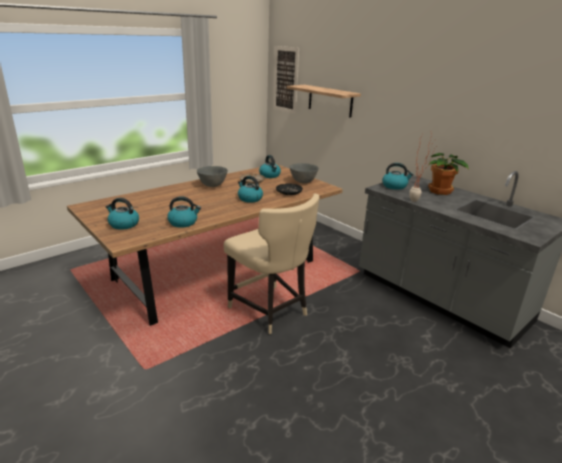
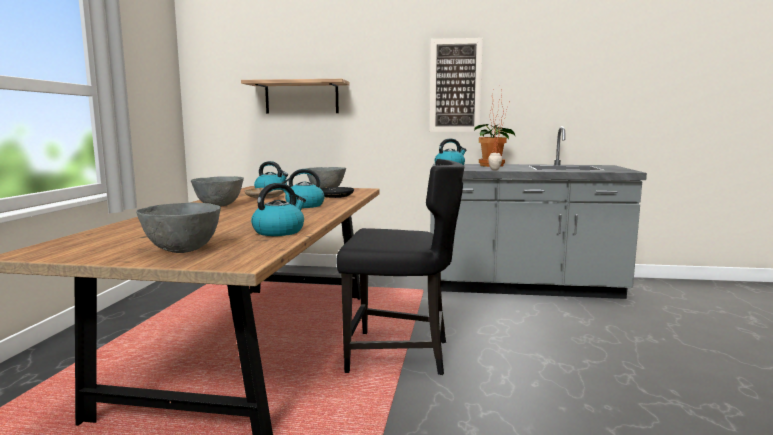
camera: 40 degrees left, 15 degrees down
(123, 224) = (183, 250): kettle -> grey bowl
(270, 311) = (401, 355): beige chair -> black chair
(285, 79) = (218, 81): picture -> picture (455, 85)

